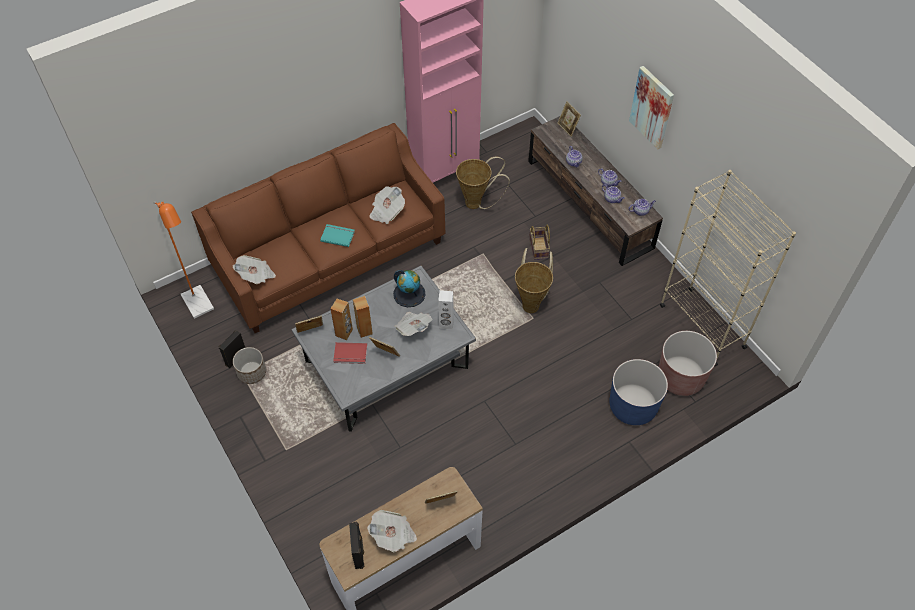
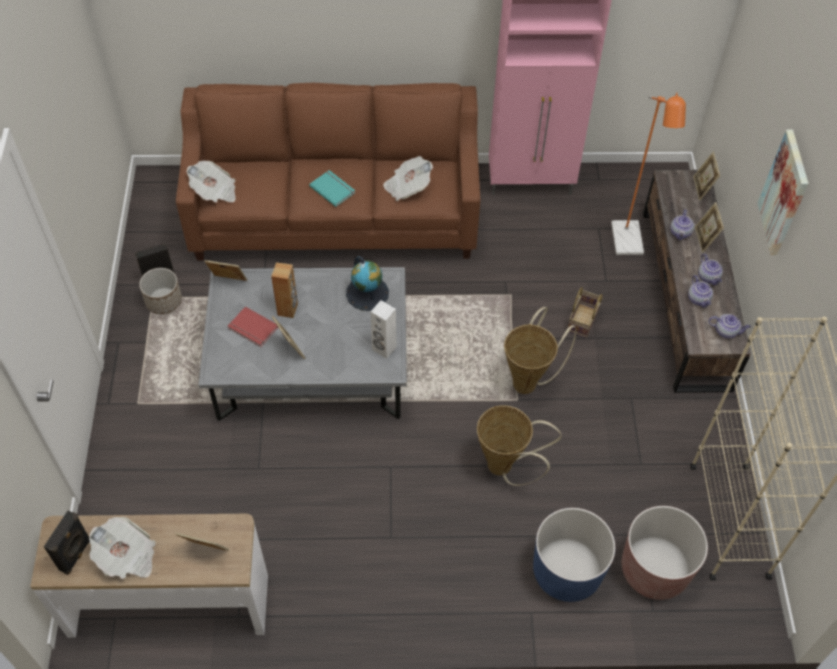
camera: 30 degrees right, 0 degrees up
(200, 307) = (163, 205): orange floor lamp -> orange floor lamp (628, 245)
(344, 333) = (263, 301): brown speaker -> none
(413, 328) = (343, 334): newspaper -> none
(477, 203) = (545, 233): basket -> basket (505, 468)
(590, 160) = (704, 239): none -> picture frame

